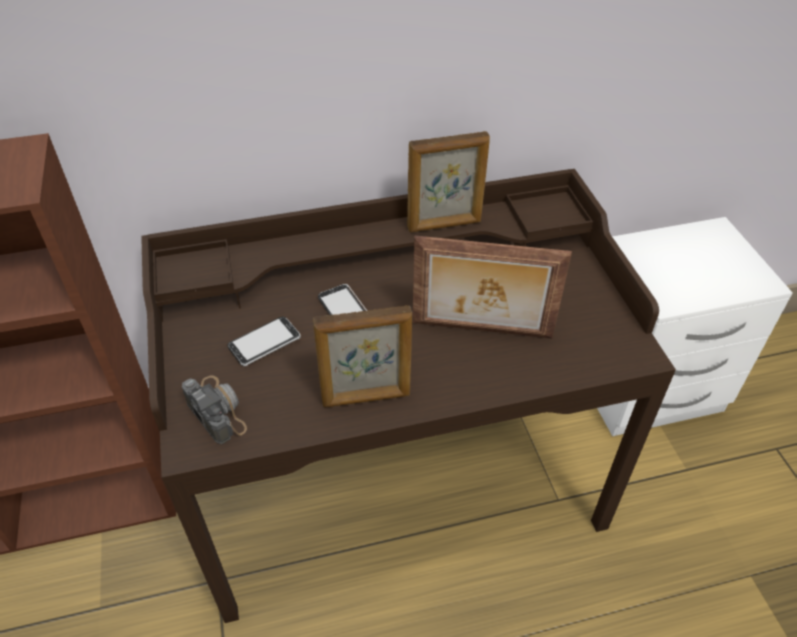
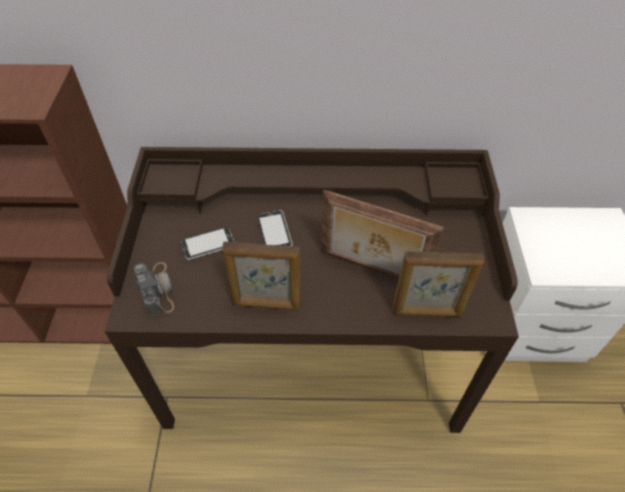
camera: 15 degrees right, 5 degrees up
(444, 225) = (369, 178): picture frame -> picture frame (427, 312)

